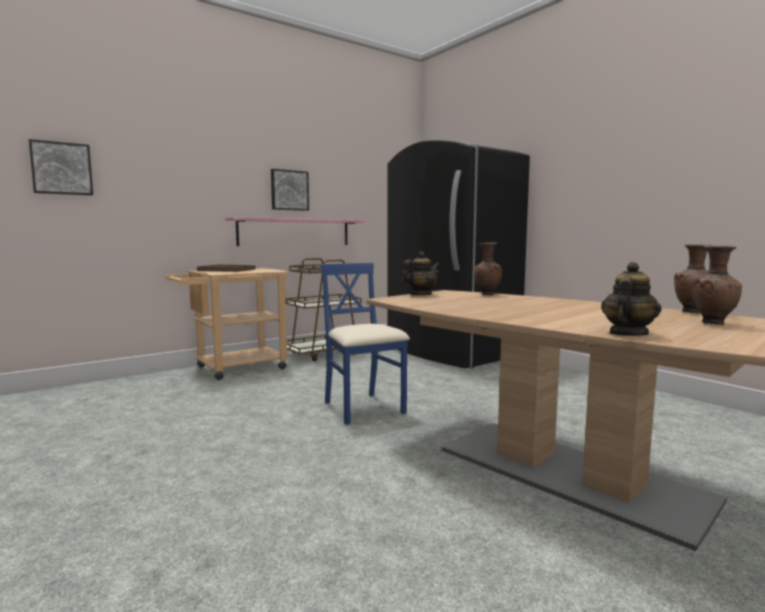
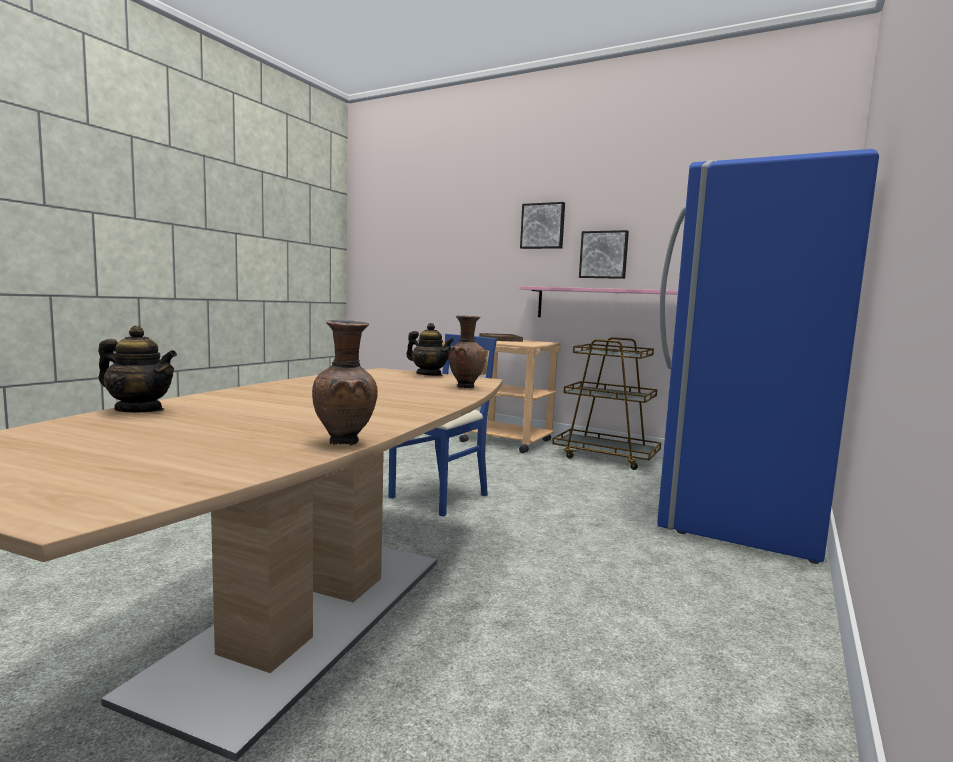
camera: 65 degrees right, 0 degrees up
(61, 168) = (416, 249): picture -> picture (543, 226)
(450, 353) = (738, 513): black fridge -> blue fridge
(712, 323) = (218, 441): brown vase -> none

